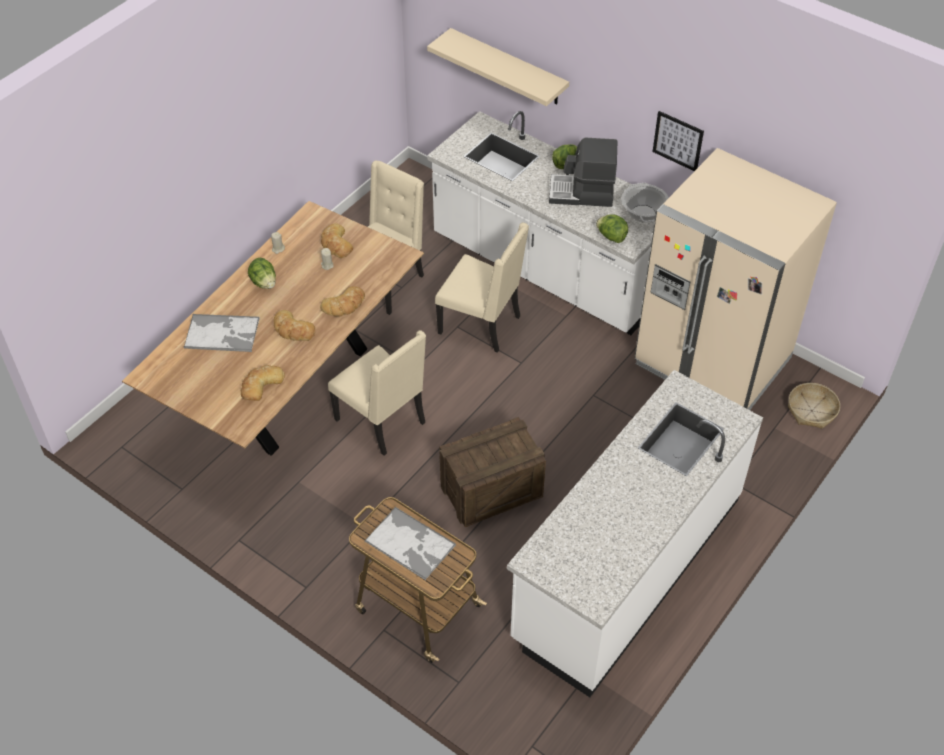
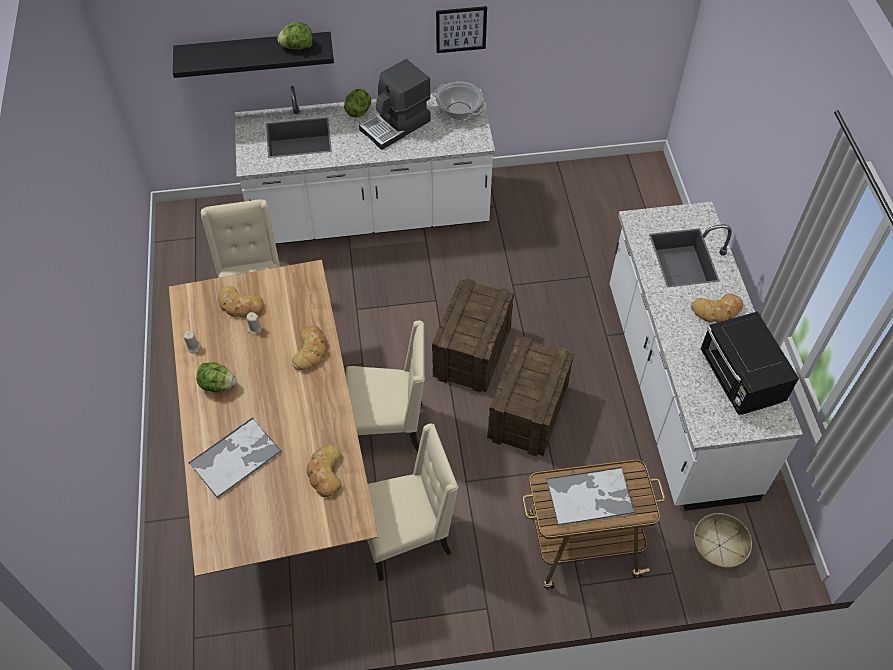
camera: 45 degrees left, 5 degrees up
(293, 330) = (294, 405): bread -> bread (717, 311)
(482, 325) = (373, 293): beige chair -> beige chair (407, 536)
(503, 418) = (472, 352): none -> crate
(508, 67) = (255, 52): beige shelf -> black shelf
(605, 552) = (740, 380): none -> black microwave
(611, 237) = (458, 144): lettuce -> lettuce (297, 47)
(712, 362) = (560, 200): beige fridge -> none
(811, 411) = (655, 187): basket -> basket (719, 545)

